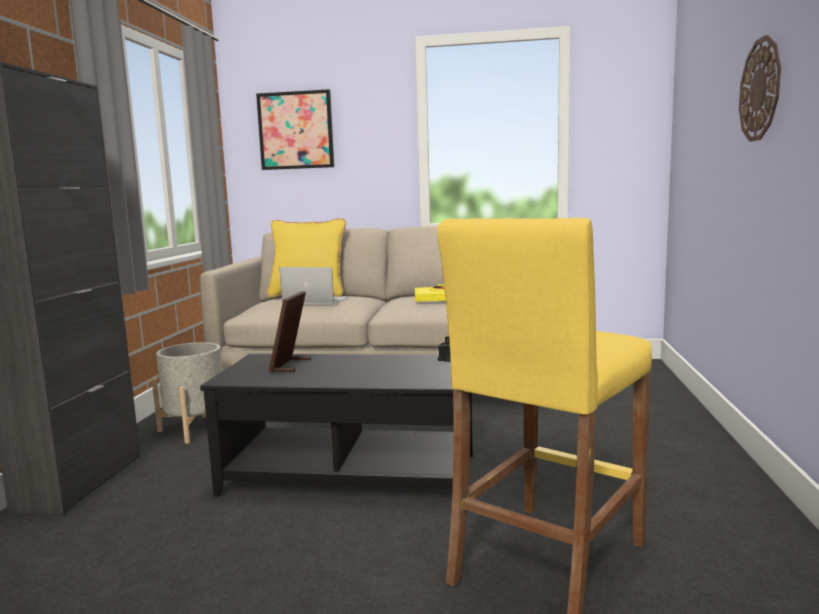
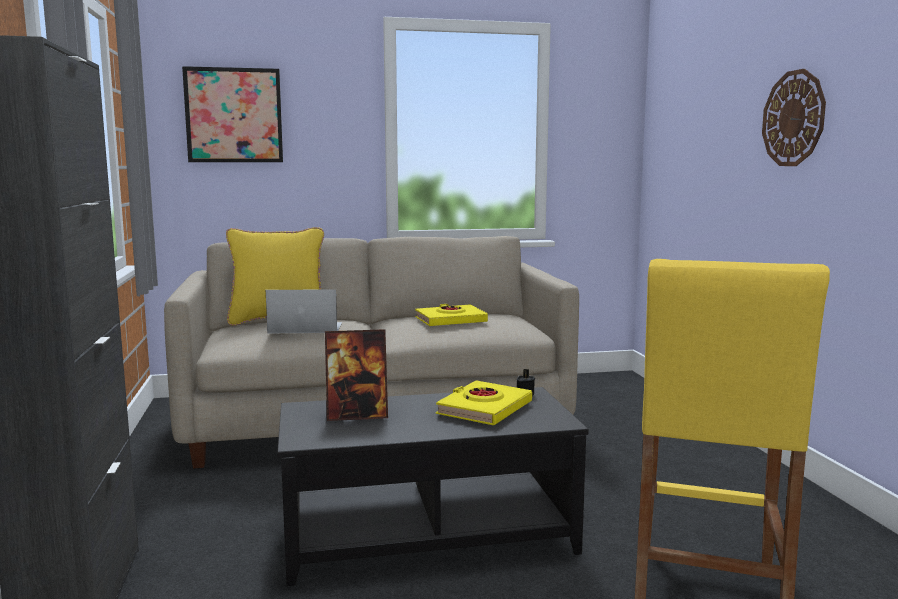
camera: 20 degrees left, 0 degrees up
(196, 429) = (181, 502): grey planter -> none
(290, 365) = (357, 415): picture frame -> picture frame turned 90 degrees counterclockwise
(396, 368) = (484, 409): none -> yellow book

